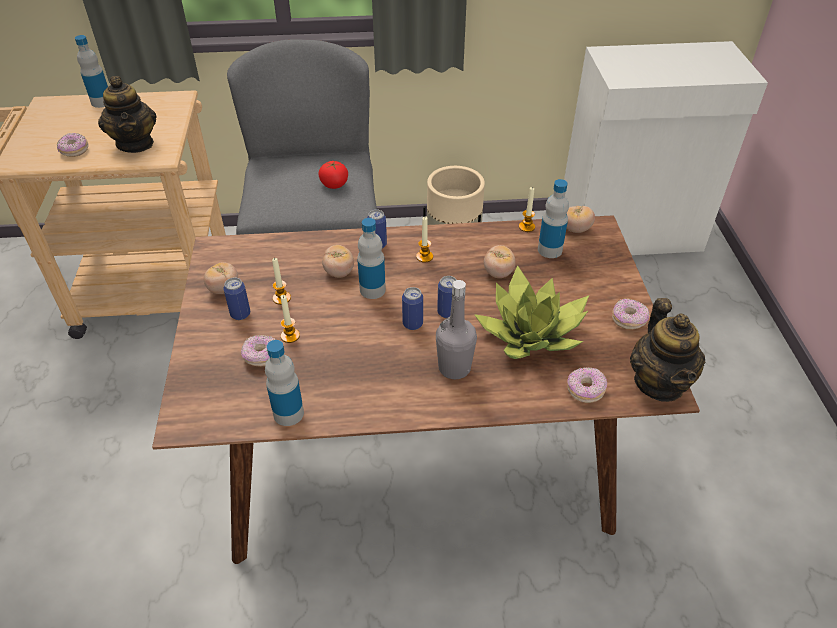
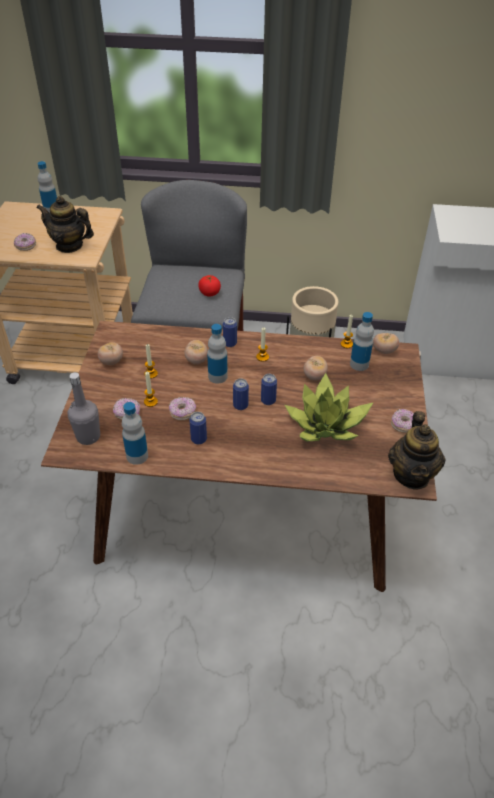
camera: 10 degrees right, 0 degrees up
(135, 143) = (69, 245): teapot -> teapot turned 120 degrees clockwise
(240, 314) = (119, 381): can -> can (198, 439)
(454, 368) = (262, 441): grey bottle -> grey bottle (88, 436)
(585, 390) = (354, 472): donut -> donut (182, 412)

